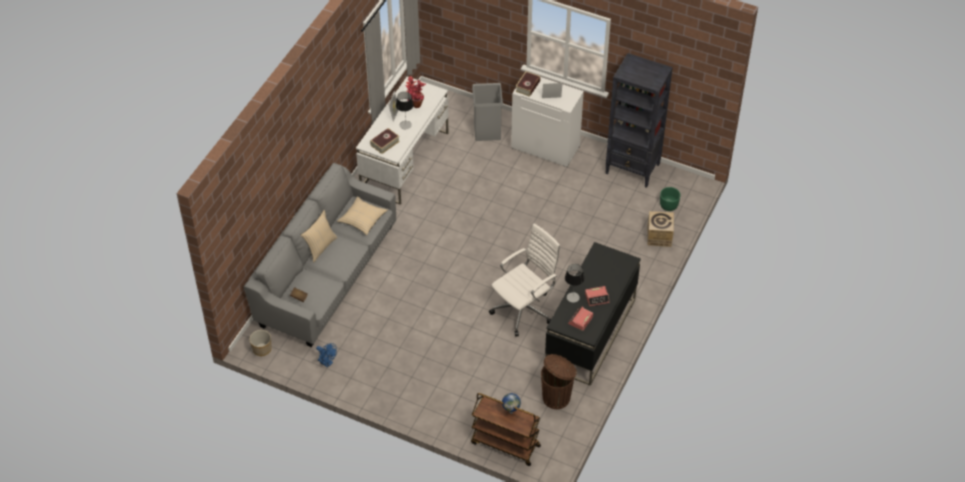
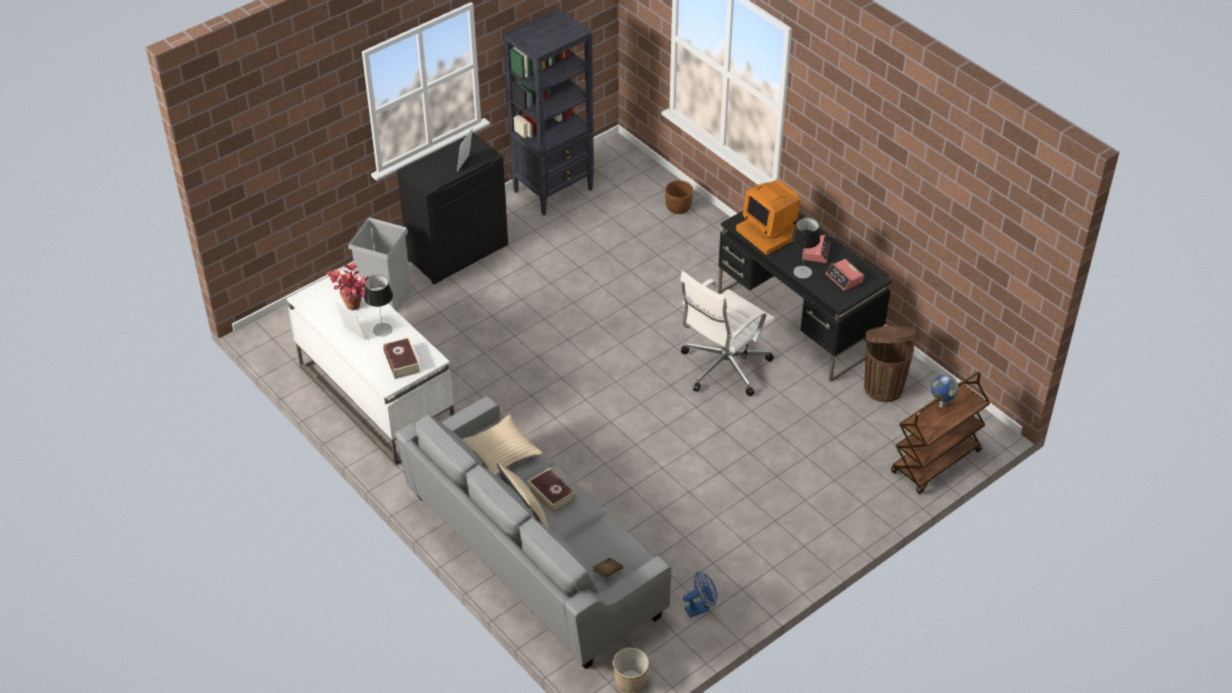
camera: 65 degrees left, 5 degrees down
(524, 309) = (722, 367): white office chair -> white office chair turned 120 degrees counterclockwise
(527, 86) = (425, 177): book -> book (551, 494)
(546, 147) = (457, 252): white cabinet -> black cabinet
(601, 269) = (770, 232): none -> monitor
(659, 236) = (678, 207): cardboard box -> brown planter
(669, 205) = (634, 182): green planter -> none

